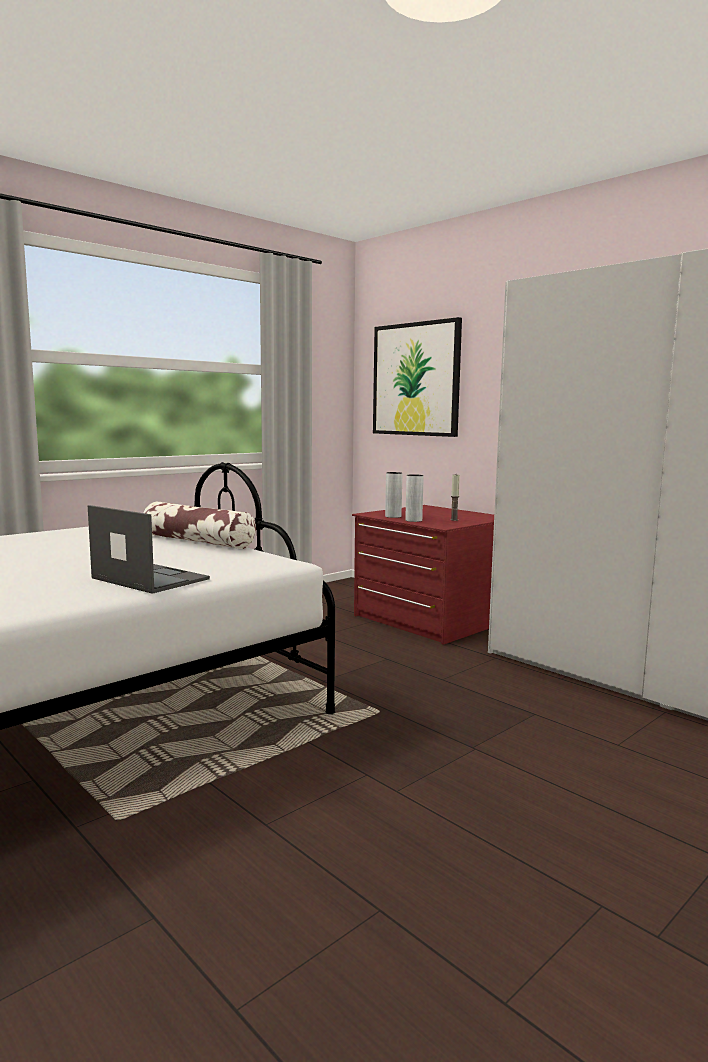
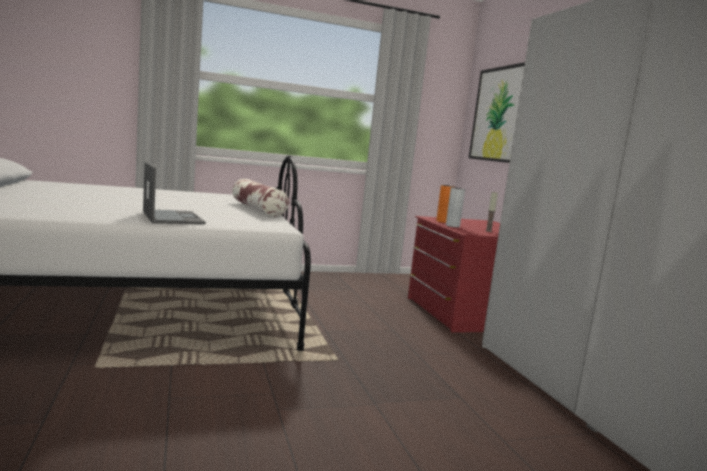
camera: 25 degrees right, 0 degrees up
(393, 516) = (442, 221): grey vase -> orange vase

